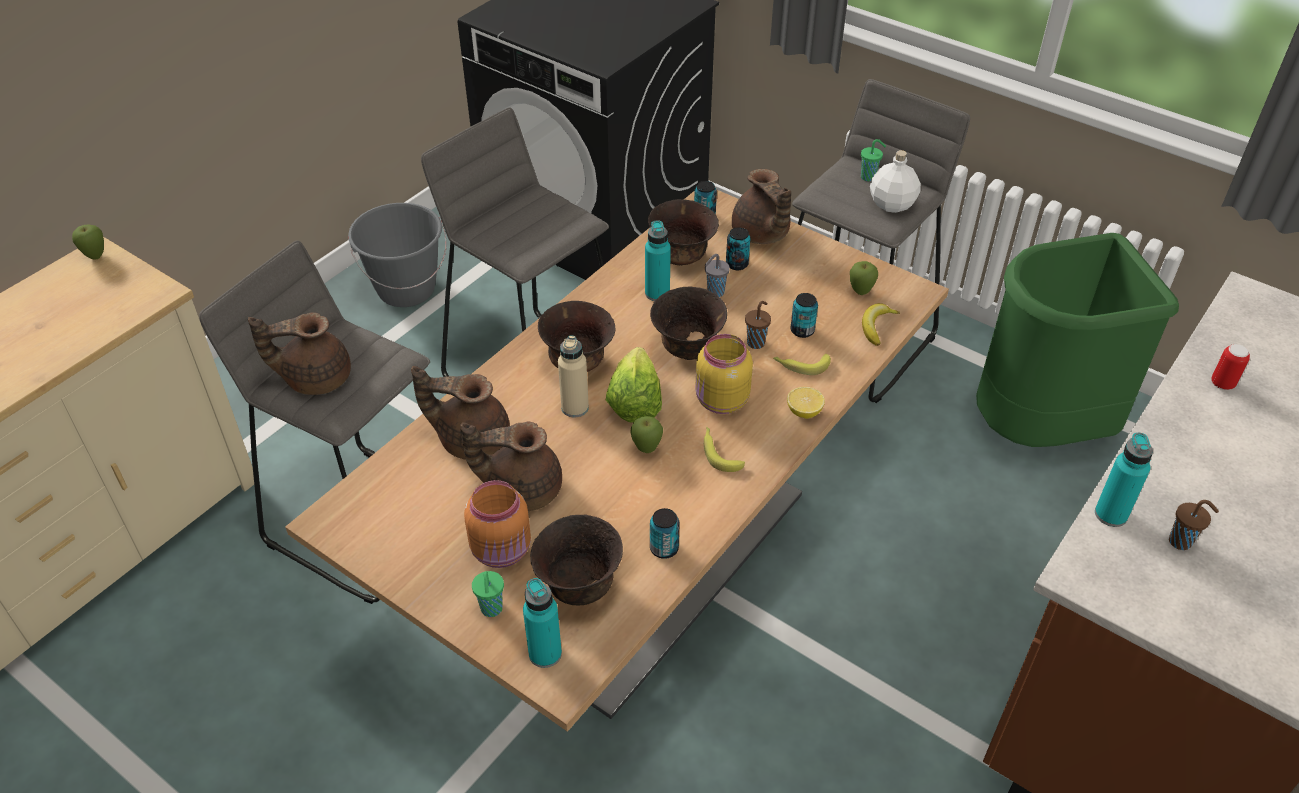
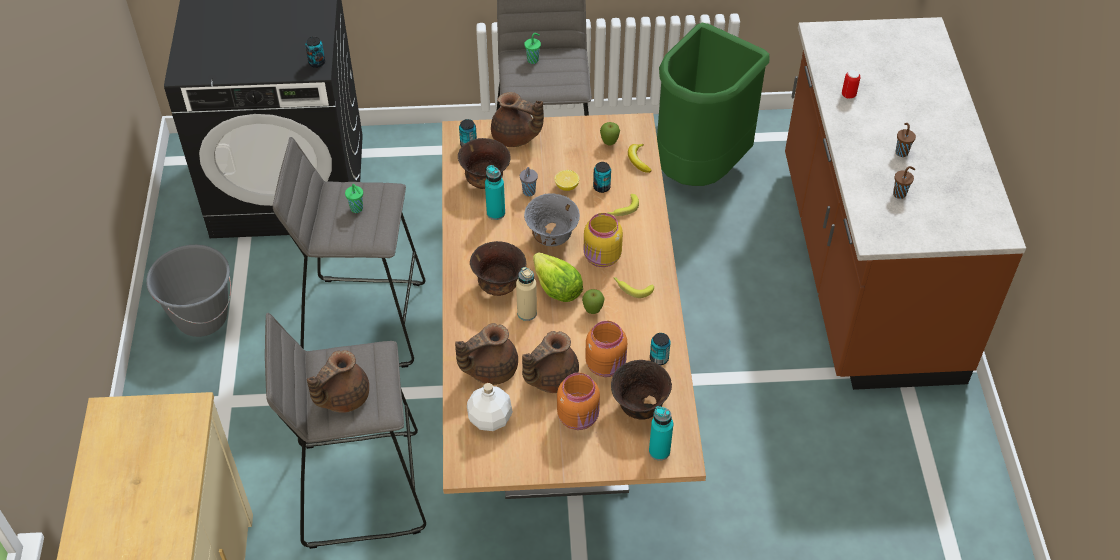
camera: 40 degrees left, 5 degrees up
(96, 256) = (108, 413): apple -> none
(491, 609) = (608, 450): green cup -> green cup (357, 209)
(597, 516) = (606, 365): none -> orange jar
(688, 350) = (552, 238): brown bowl -> grey bowl
(737, 264) = (521, 166): can -> can (317, 63)
(756, 342) = (584, 210): brown cup -> brown cup (901, 152)
(804, 412) = (651, 236): lemon -> lemon (566, 186)
(892, 205) = (565, 72): white bottle -> white bottle (490, 419)
(1110, 514) = (860, 199): turquoise bottle -> none

